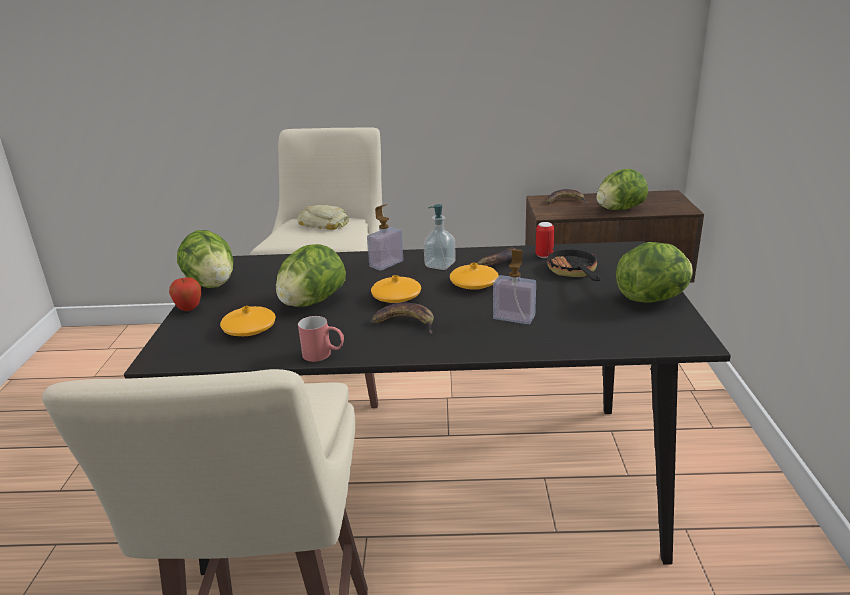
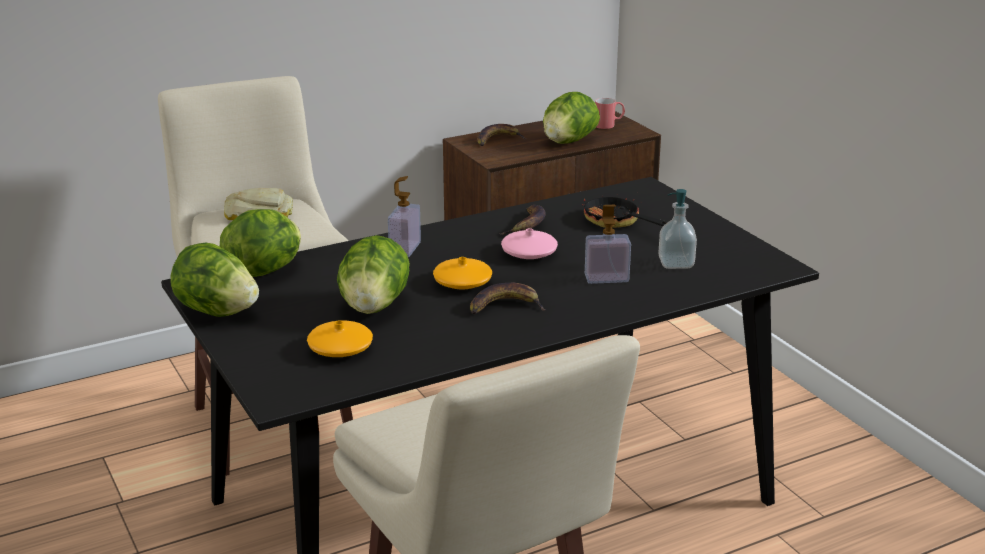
camera: 30 degrees left, 0 degrees up
(189, 309) = (232, 344): apple -> none
(324, 355) = (460, 354): red mug -> red mug (609, 125)
(440, 265) = (468, 239): soap dispenser -> soap dispenser (676, 263)
(474, 284) = (529, 253): orange vase -> pink vase
(544, 256) = (568, 209): can -> none
(653, 298) = (714, 235): lettuce -> lettuce (265, 271)

